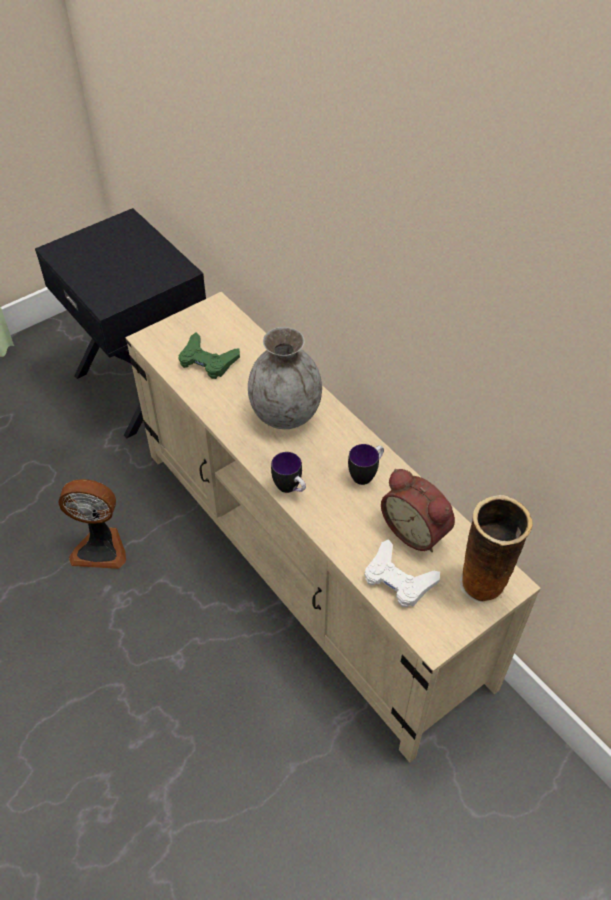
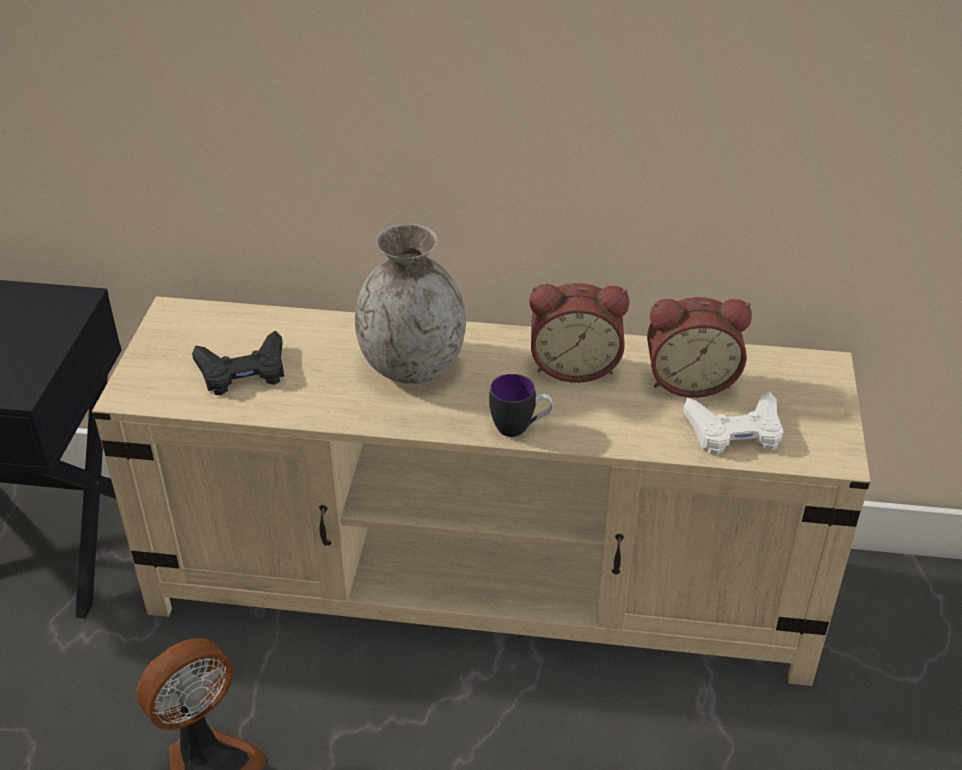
camera: 45 degrees left, 10 degrees down
(207, 361) = (243, 371): green game controller -> black game controller
(366, 474) = (574, 365): mug -> alarm clock
(482, 586) = (809, 384): vase -> none

